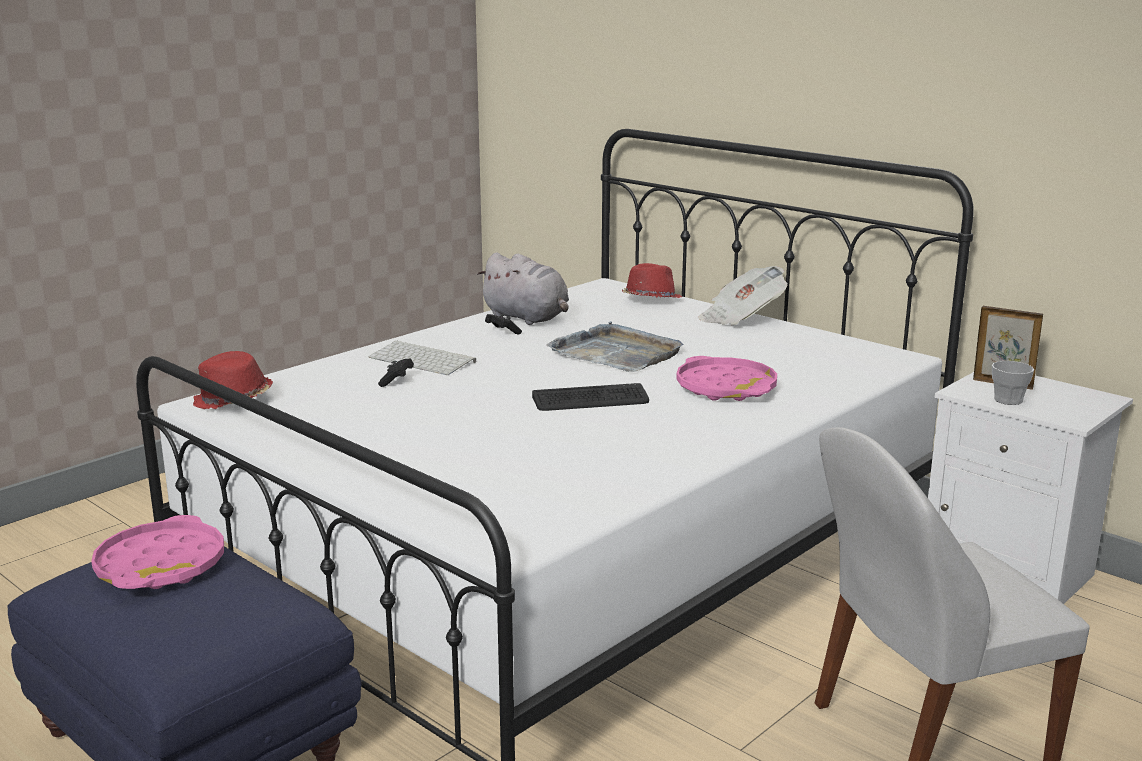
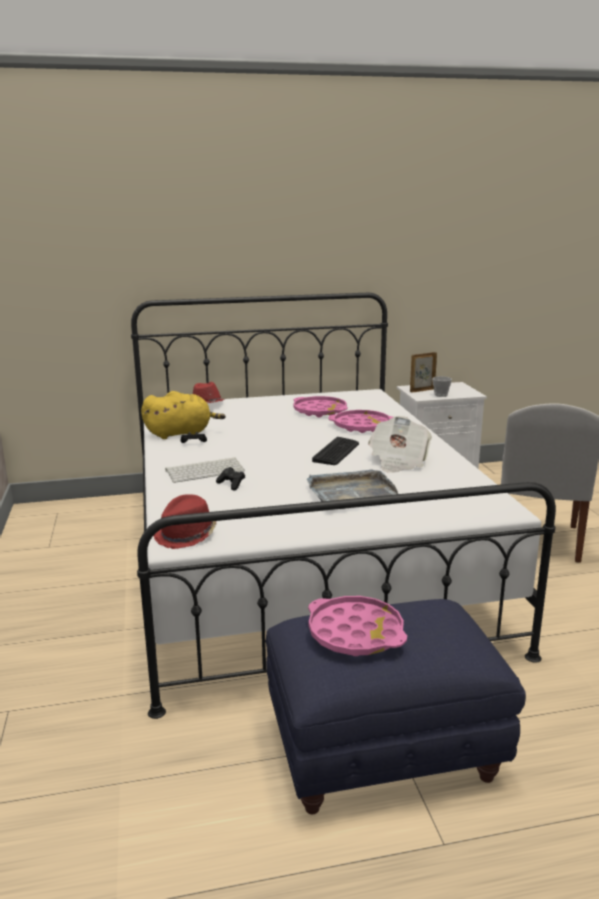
camera: 55 degrees left, 0 degrees up
(528, 318) = (181, 433): grey plush toy -> yellow plush toy
(616, 353) = (276, 431): grey tray -> grey tray (352, 494)
(741, 318) = (270, 399): newspaper -> newspaper (398, 461)
(746, 352) = (320, 411): none -> pink tray

